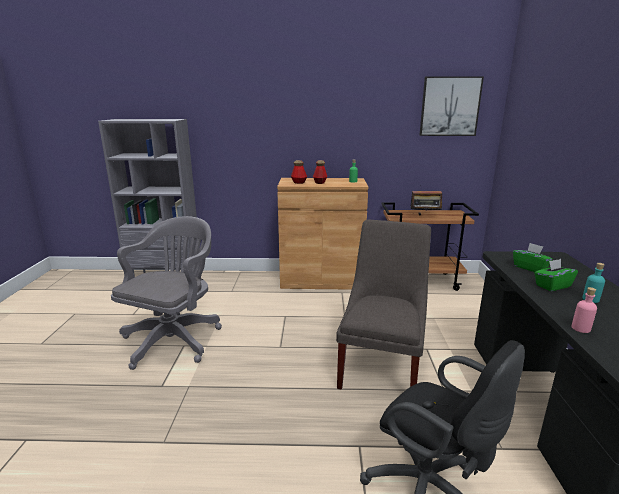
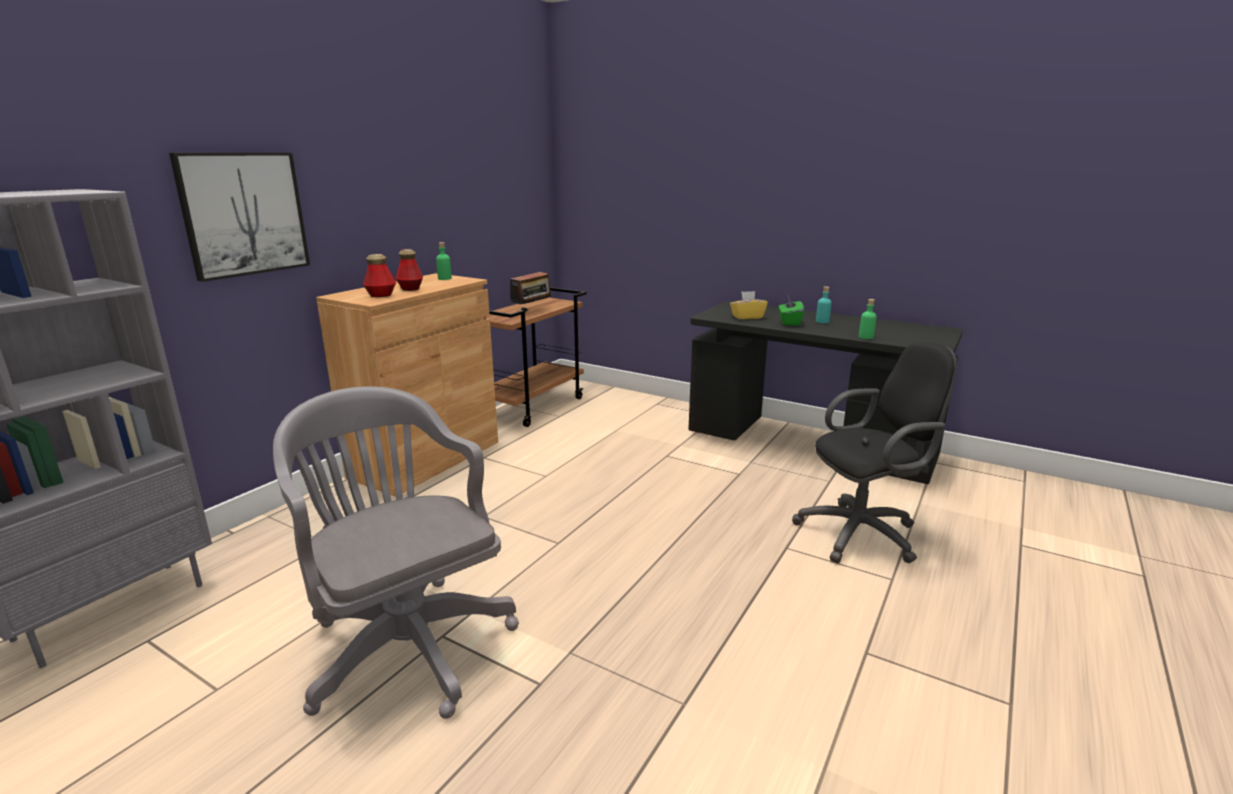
camera: 60 degrees left, 0 degrees up
(382, 366) = (673, 490): grey chair -> none
(450, 106) = (510, 154): picture -> picture (243, 214)
(530, 268) = (747, 317): green tissue box -> yellow tissue box
(581, 328) = (866, 337): pink bottle -> green bottle

